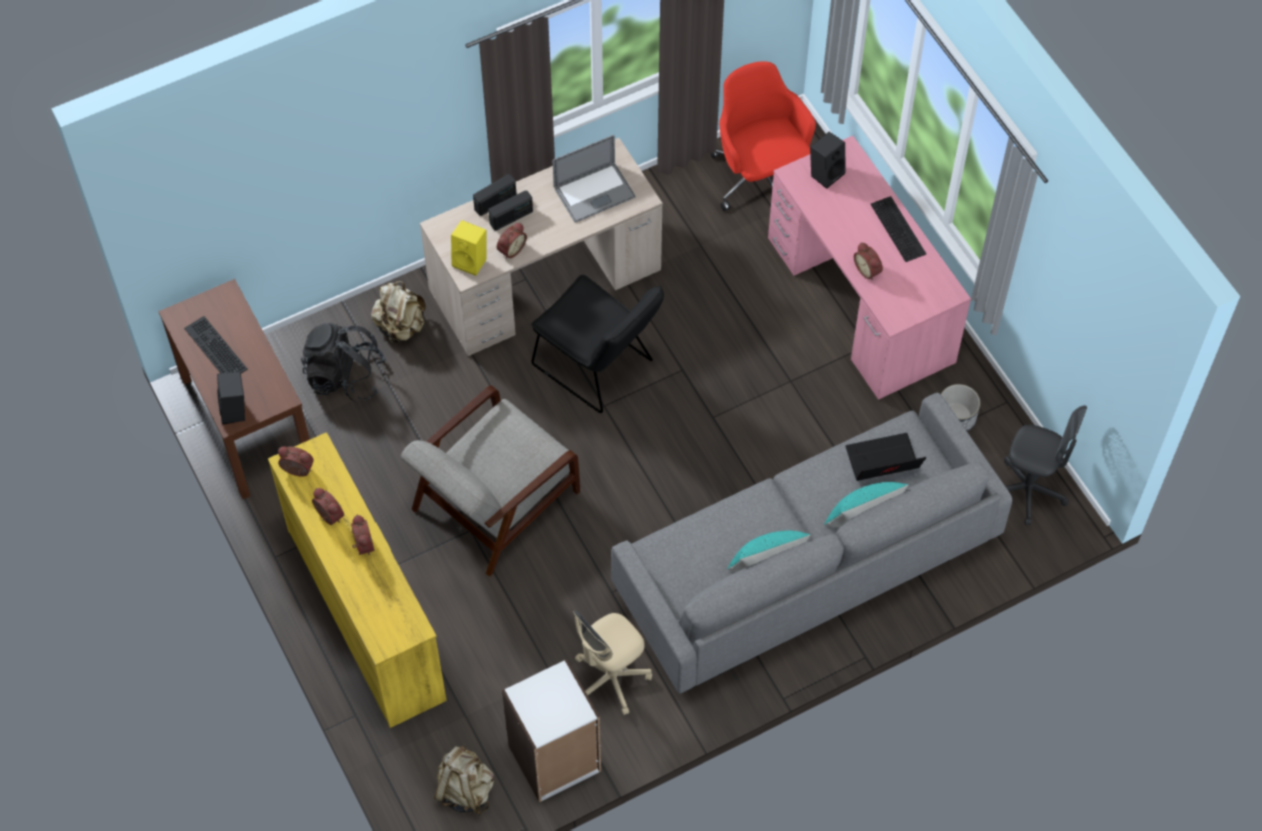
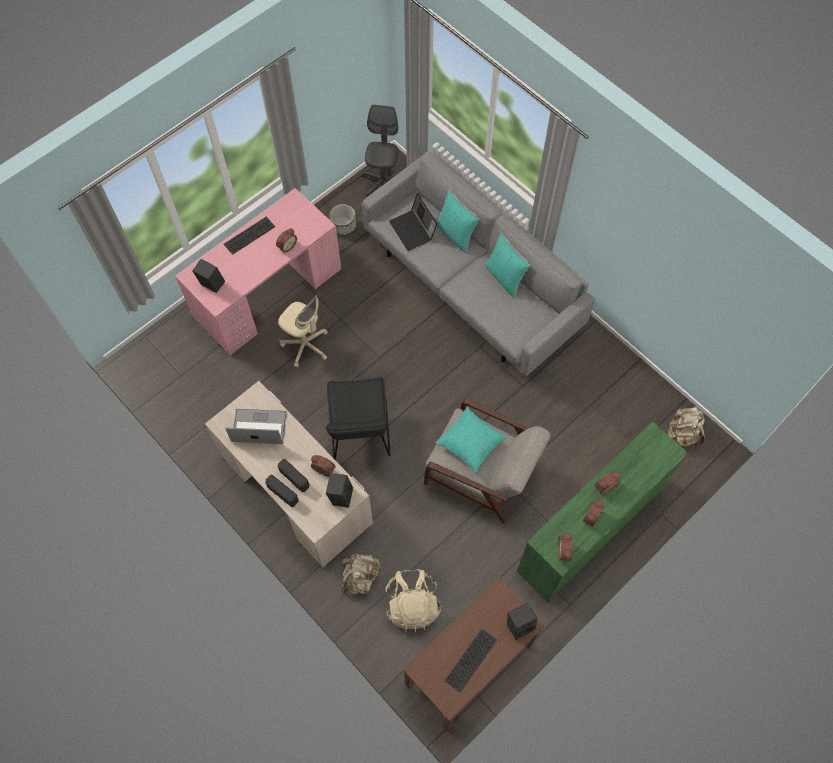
camera: 105 degrees left, 5 degrees up
(345, 376) = (412, 604): black backpack -> beige backpack
(366, 613) = (589, 529): yellow dresser -> green dresser
(471, 261) = (340, 495): yellow speaker -> black speaker
(512, 453) = (470, 443): none -> turquoise pillow
(555, 759) = (643, 389): white bookcase -> none
(594, 192) = (259, 427): laptop -> laptop turned 45 degrees counterclockwise
(598, 367) = (360, 434): black chair -> black chair turned 150 degrees clockwise
(610, 679) = (581, 371): beige office chair -> beige office chair (306, 345)
(760, 177) = (179, 371): red office chair -> none

